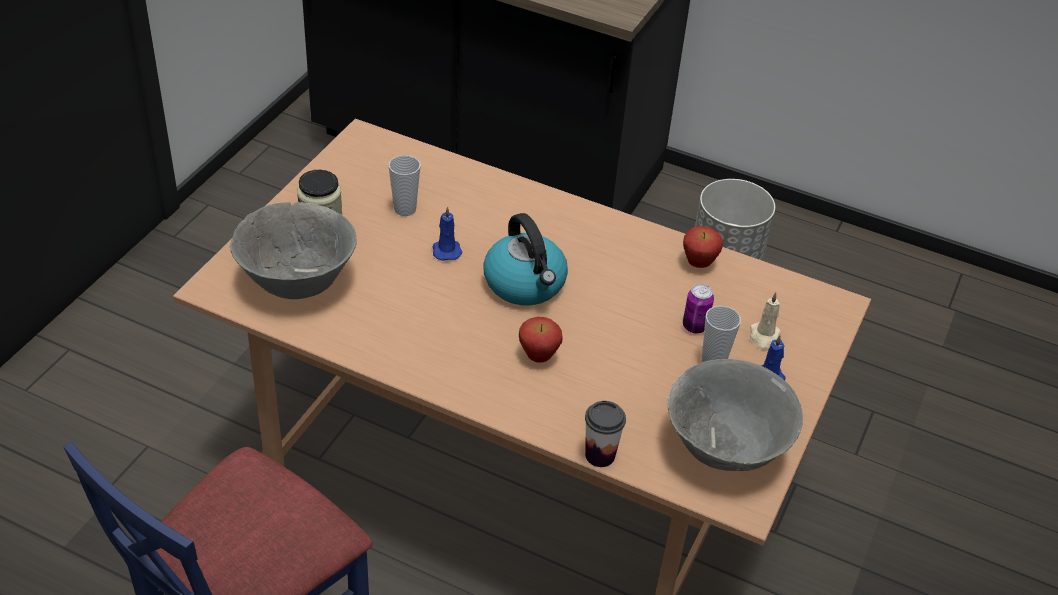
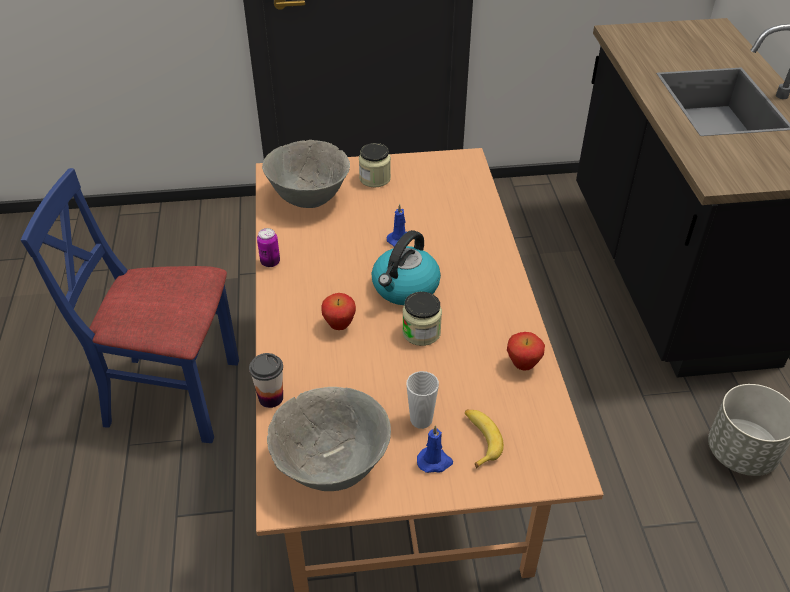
camera: 60 degrees right, 0 degrees up
(405, 209) = (419, 205): cup -> none
(600, 305) = (421, 332): none -> jar
(694, 326) = (450, 393): can -> can (270, 262)
(764, 337) = (479, 439): beige candle -> banana

